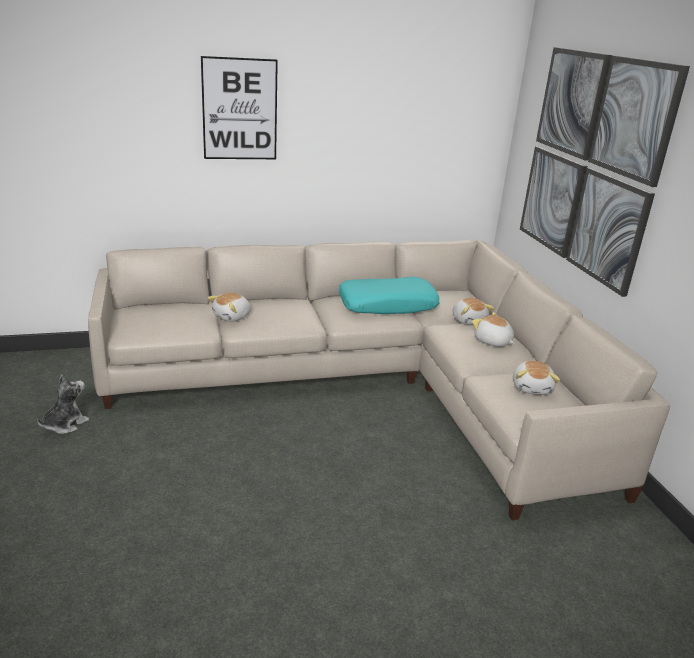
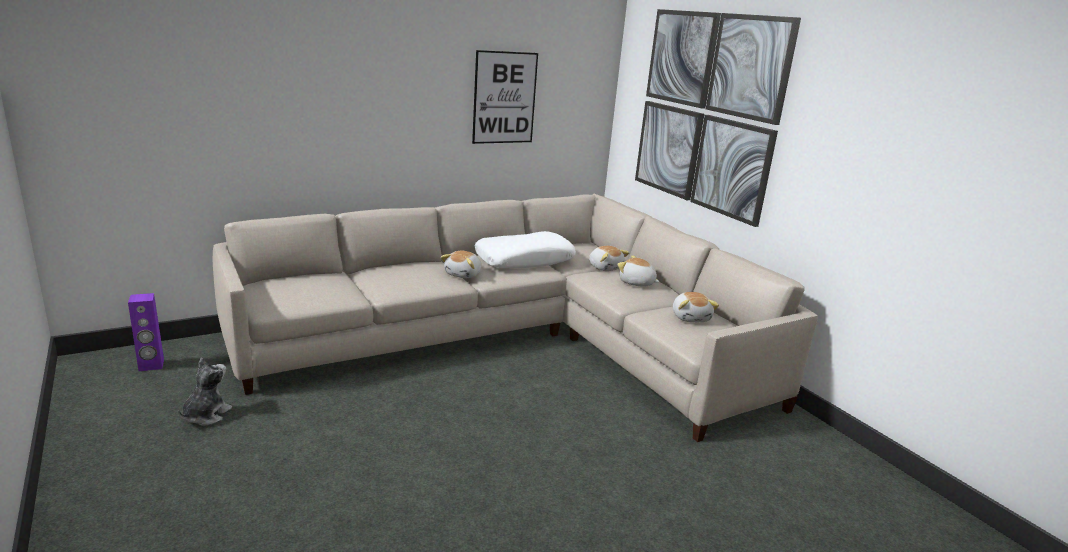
camera: 15 degrees left, 5 degrees down
(41, 371) = (151, 365): none -> purple speaker
(232, 316) = (375, 282): plush toy -> plush toy (464, 274)
(240, 109) = (363, 68): picture -> picture (504, 98)
(387, 305) = (524, 260): turquoise pillow -> white pillow

